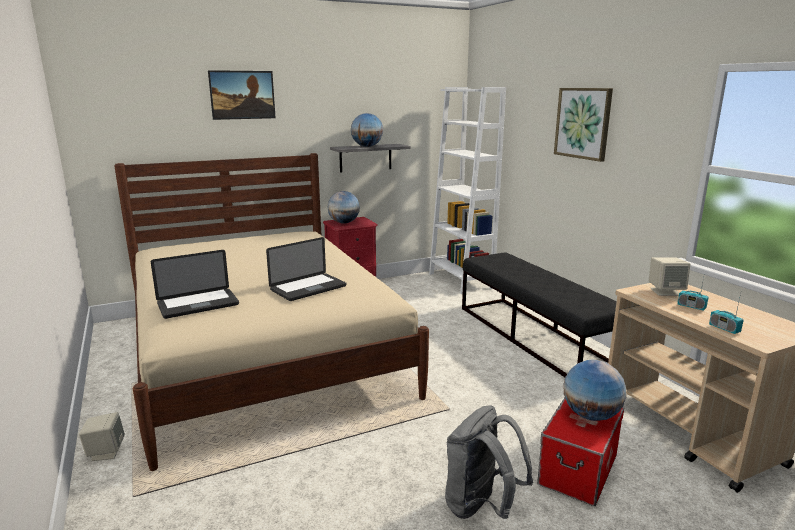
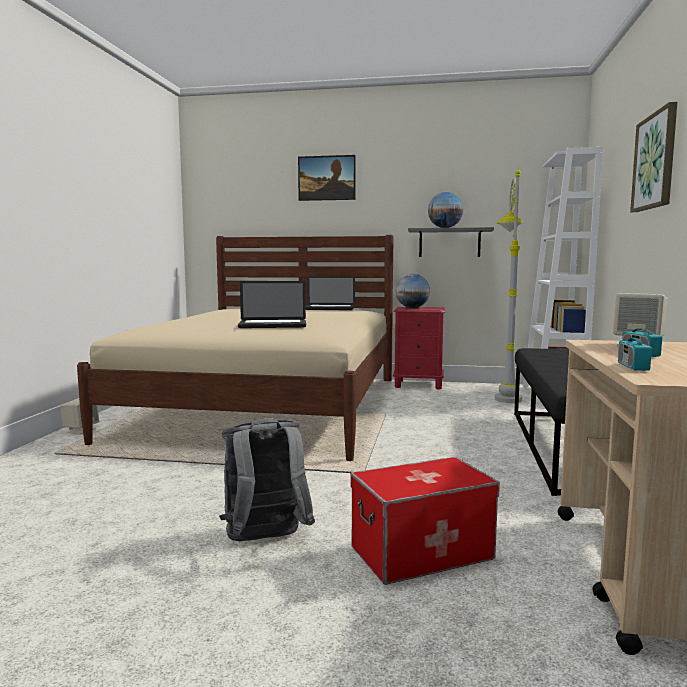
camera: 35 degrees right, 10 degrees down
(198, 304) = (175, 323): laptop -> laptop (329, 308)
(429, 287) = (505, 394): none -> grey floor lamp
(590, 415) = (438, 476): globe -> none

